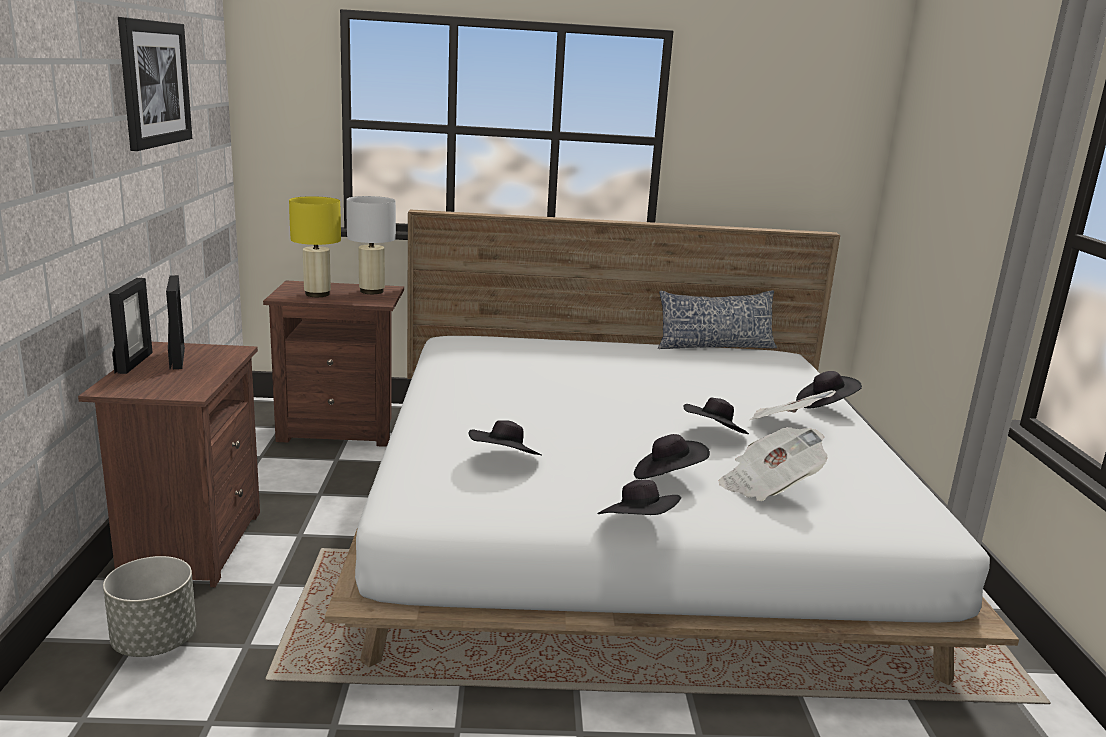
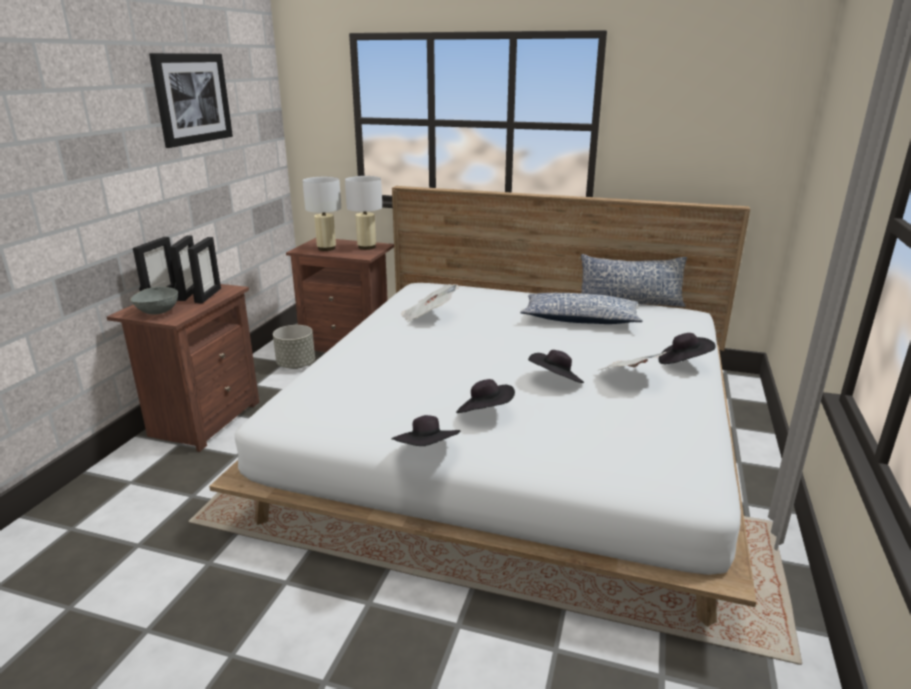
camera: 20 degrees right, 5 degrees up
(155, 385) = (157, 312): none -> grey bowl
(155, 641) = (142, 484): grey planter -> grey planter (296, 365)
(210, 360) = (208, 295): none -> picture frame
(317, 294) = (327, 248): yellow table lamp -> white table lamp
(504, 462) = (369, 387): black hat -> none
(680, 368) = (580, 319): none -> pillow
(768, 487) = (564, 431): newspaper -> newspaper (428, 317)

